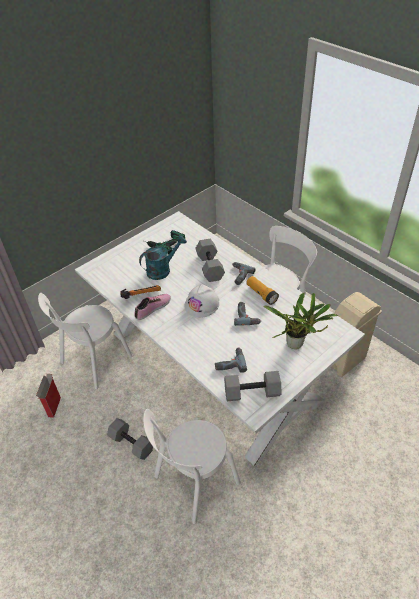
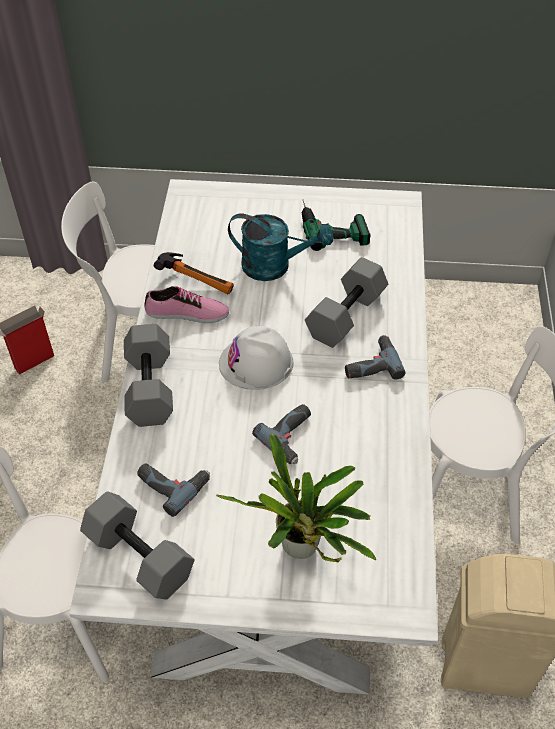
camera: 45 degrees right, 5 degrees up
(132, 443) = (55, 491): grey dumbbell -> grey dumbbell (151, 388)
(261, 294) = (362, 422): flashlight -> none

